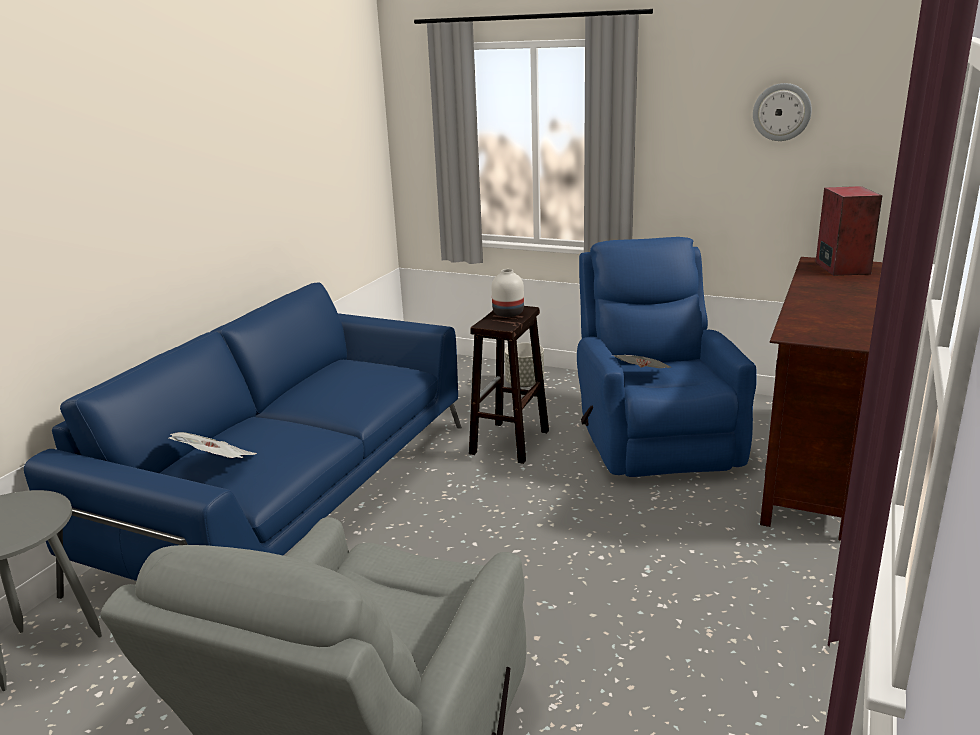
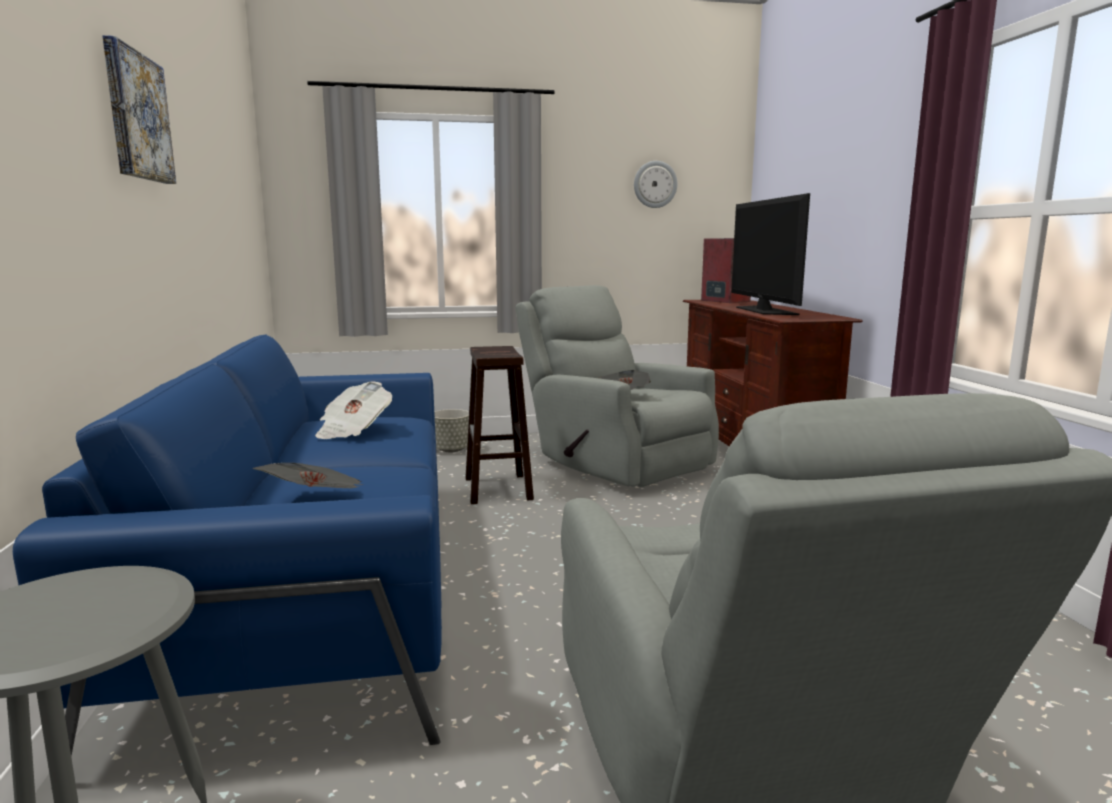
camera: 35 degrees left, 10 degrees down
(175, 143) = (137, 116): none -> picture
(339, 384) = (353, 430): none -> newspaper
(509, 313) = (494, 350): white vase -> none
(654, 435) = (614, 462): blue armchair -> grey armchair
(820, 306) = (764, 310): none -> television

